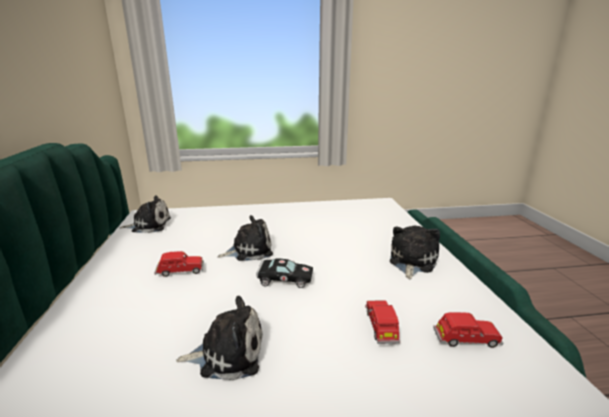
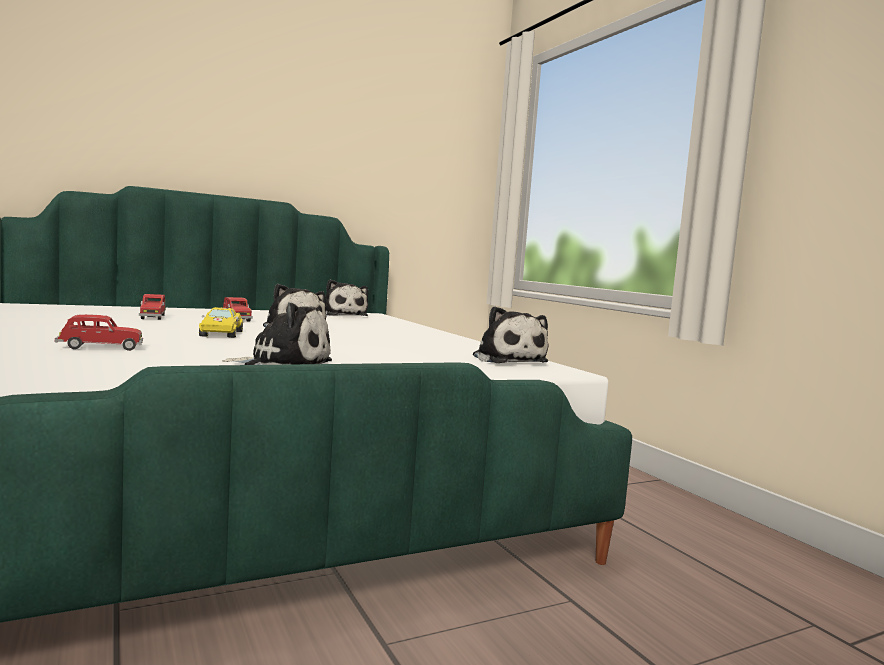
camera: 70 degrees right, 15 degrees down
(228, 353) = (85, 324): plush toy -> plush toy (508, 360)
(283, 279) = (220, 333): black toy car -> yellow toy car
(465, 340) = (49, 366): red toy car -> red toy car (153, 317)

